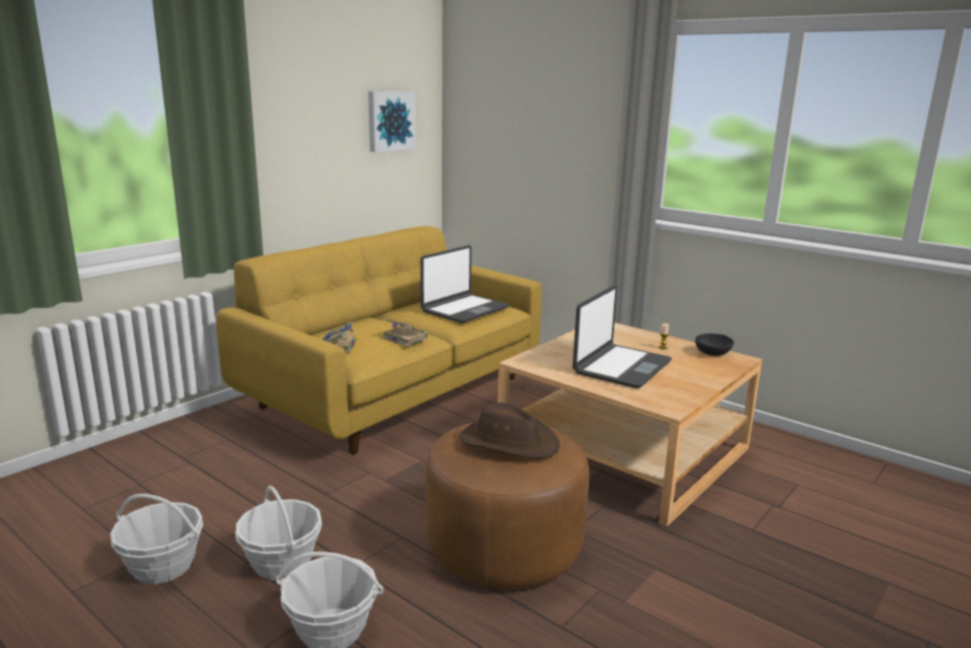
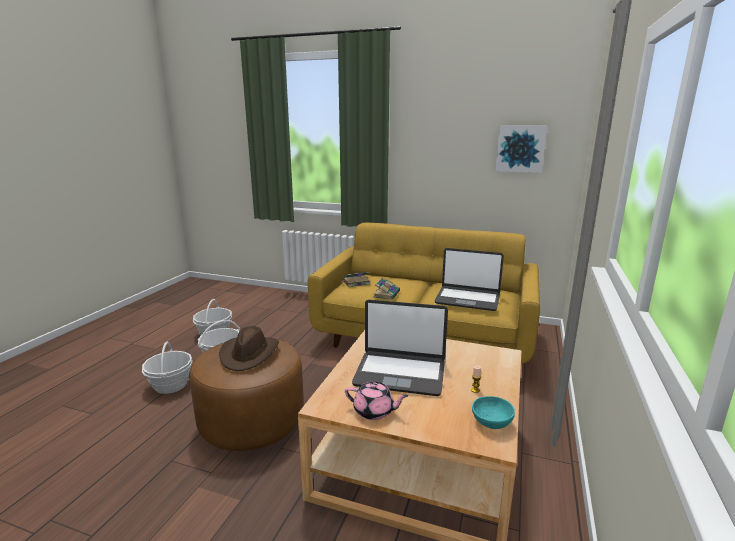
camera: 70 degrees right, 0 degrees up
(686, 388) = (374, 411): none -> pink teapot
(712, 354) = (491, 423): black bowl -> turquoise bowl

